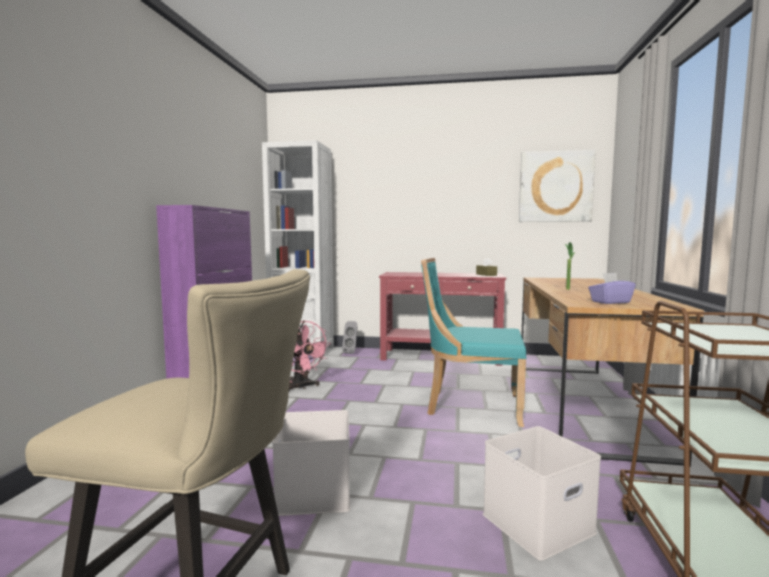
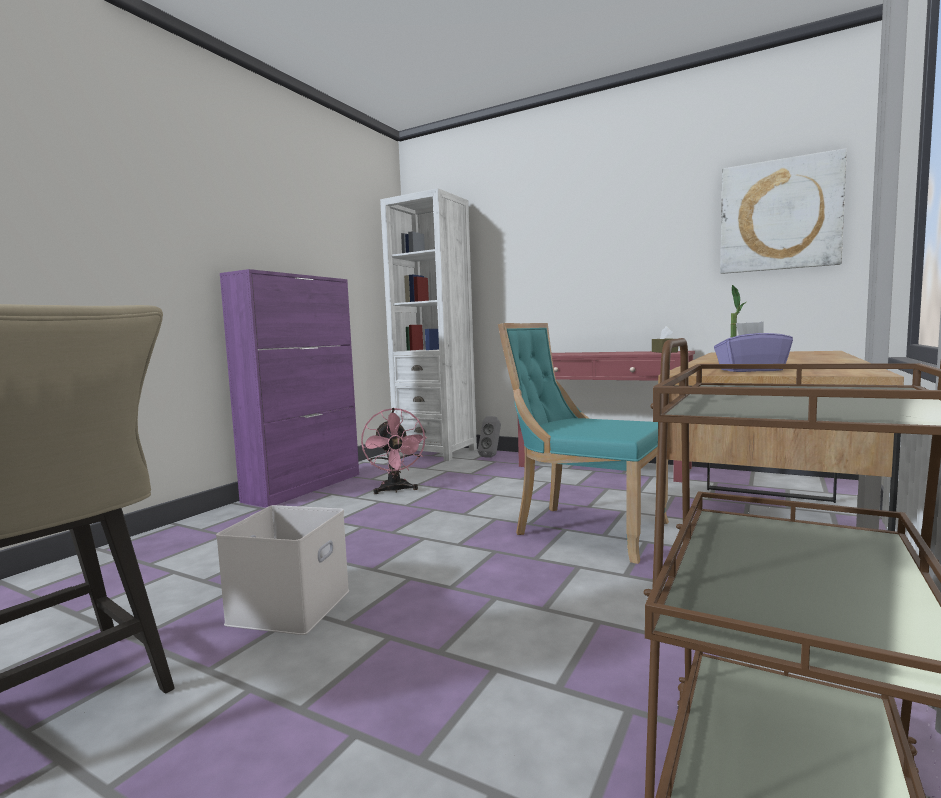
camera: 20 degrees right, 0 degrees up
(537, 525) = (529, 698): white storage box -> none

